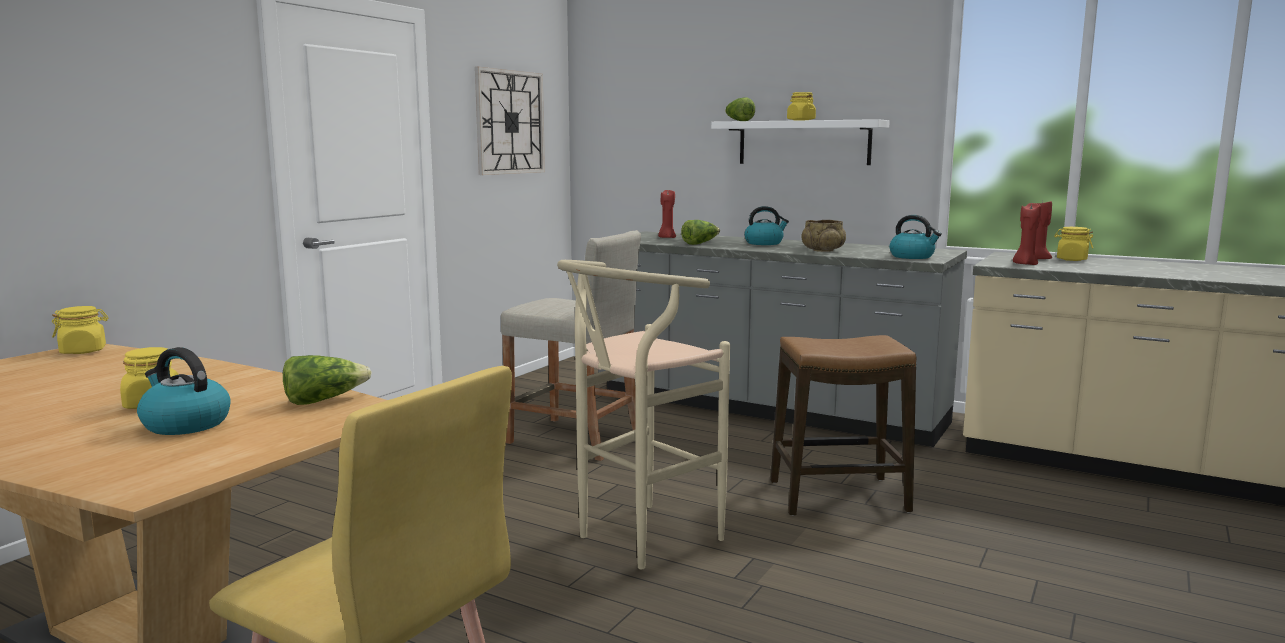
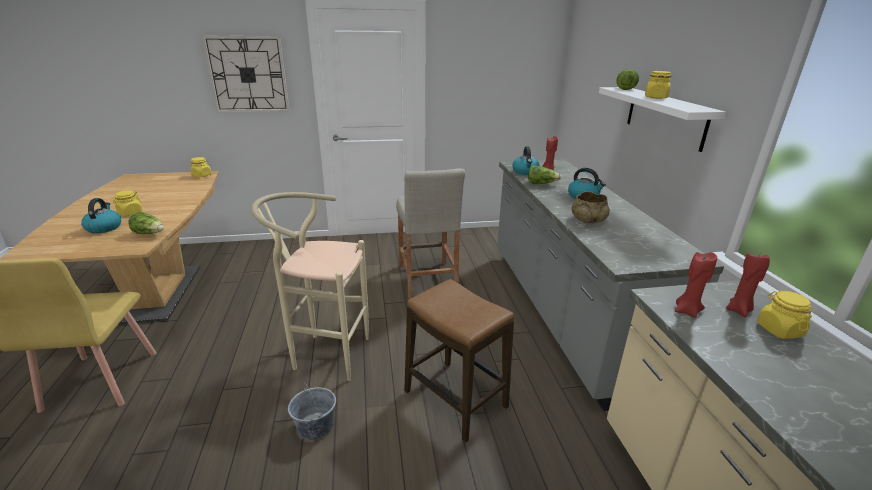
camera: 50 degrees right, 15 degrees up
(510, 122) = (498, 70): wall clock -> wall clock (248, 74)
(788, 582) = (315, 426): none -> grey bucket
(912, 257) = (625, 255): kettle -> kettle (525, 172)

